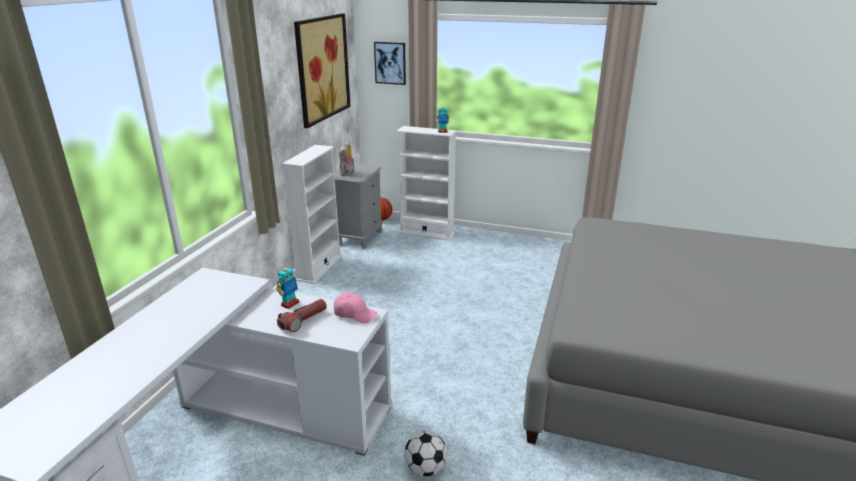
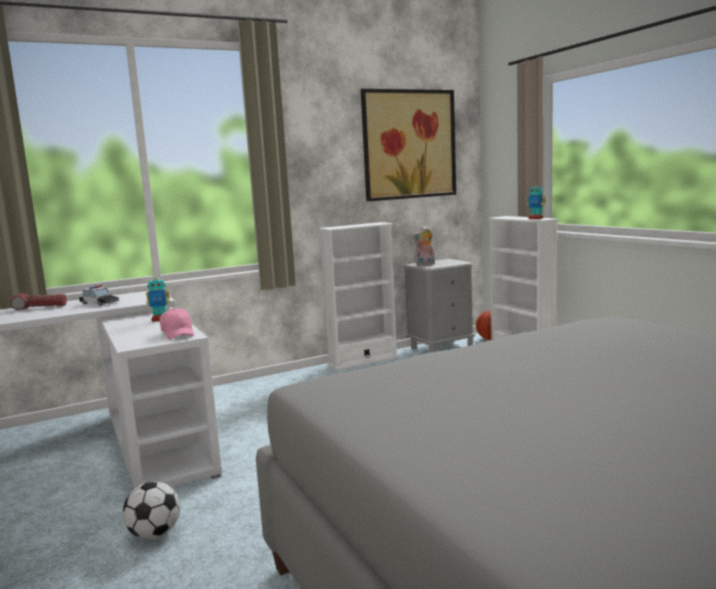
camera: 45 degrees right, 15 degrees down
(194, 306) = (99, 303): none -> toy car
(303, 321) = (140, 329): flashlight -> flashlight (39, 308)
(390, 63) = (508, 144): picture -> none

